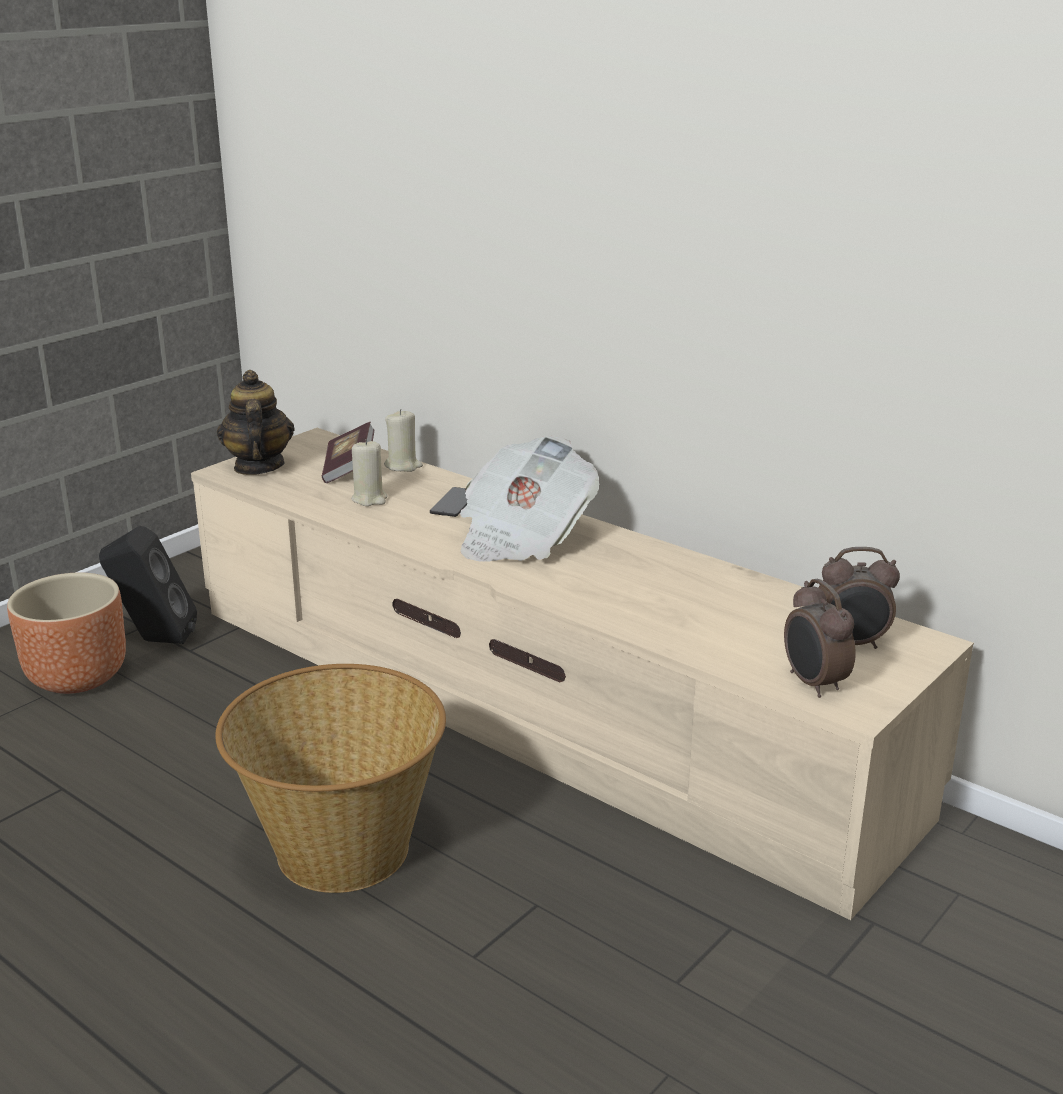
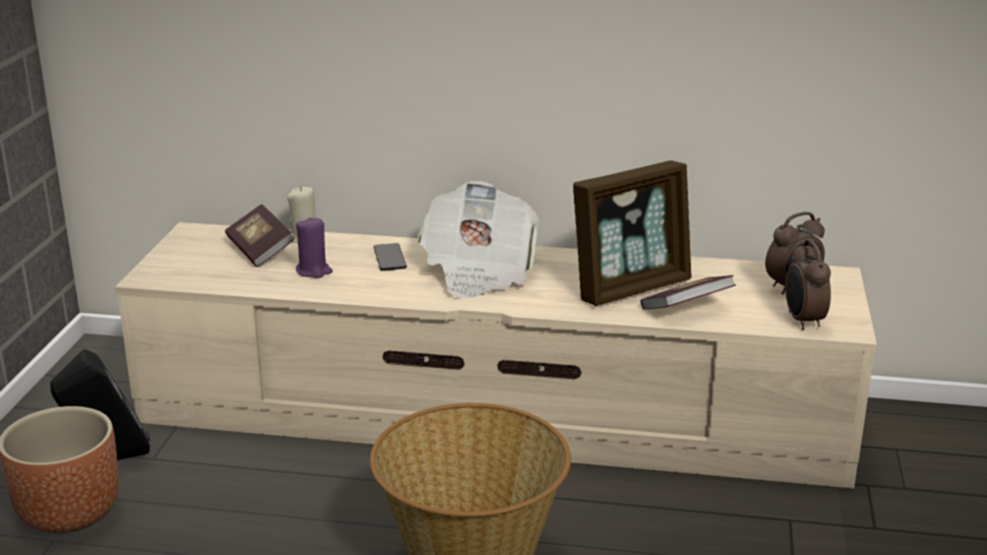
camera: 30 degrees left, 0 degrees up
(258, 466) = (174, 267): teapot -> none
(369, 499) = (314, 271): beige candle -> purple candle
(660, 594) = (631, 287): none -> picture frame
(691, 633) = (686, 309): none -> book
(813, 684) = (802, 321): alarm clock -> alarm clock turned 45 degrees clockwise

